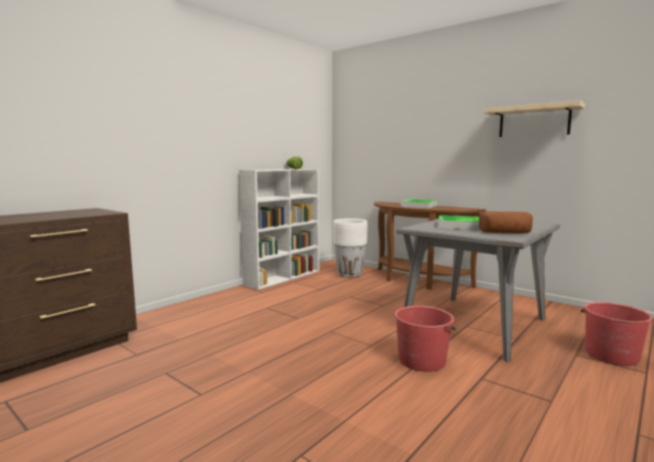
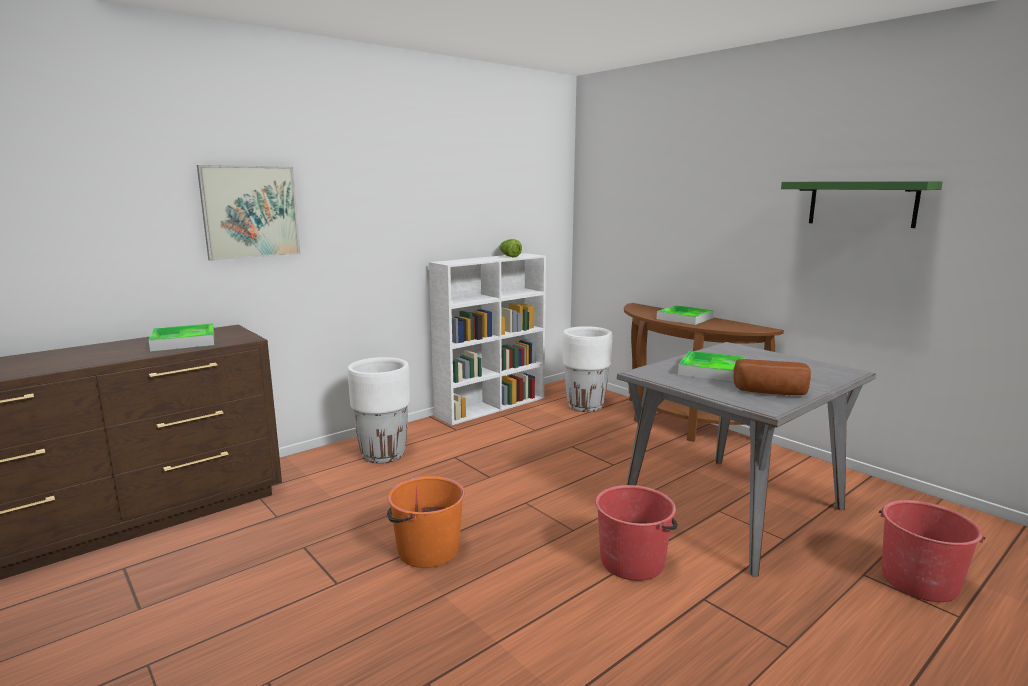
camera: 10 degrees right, 5 degrees up
(56, 215) = (184, 341): none -> tray
(109, 120) = (250, 212): none -> picture
(212, 310) = (383, 455): none -> white planter
(267, 366) = (427, 550): none -> orange bucket
(534, 121) = (862, 203): beige shelf -> green shelf

